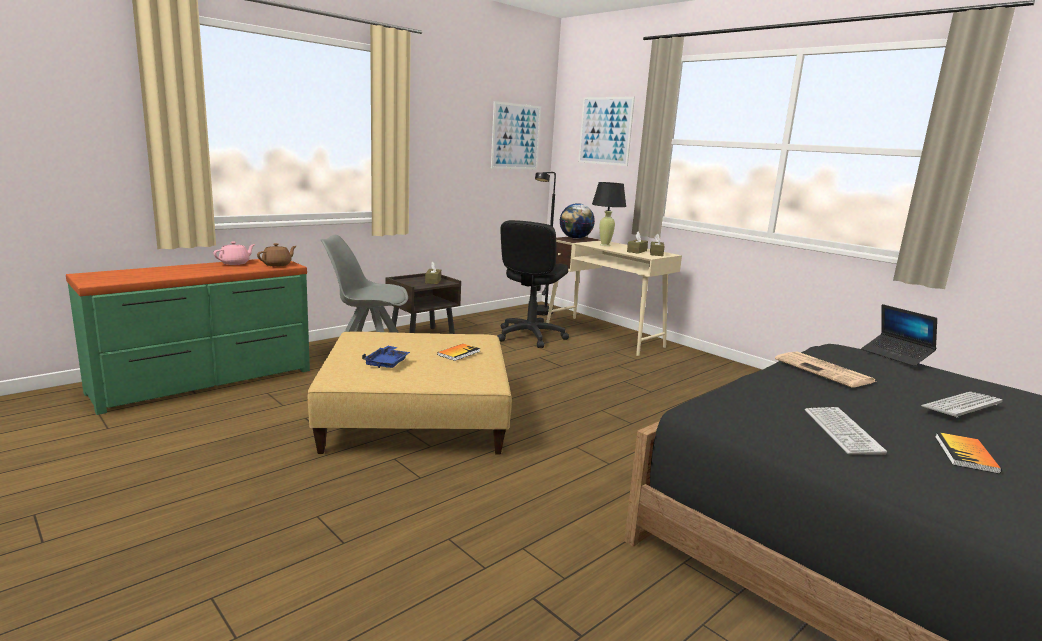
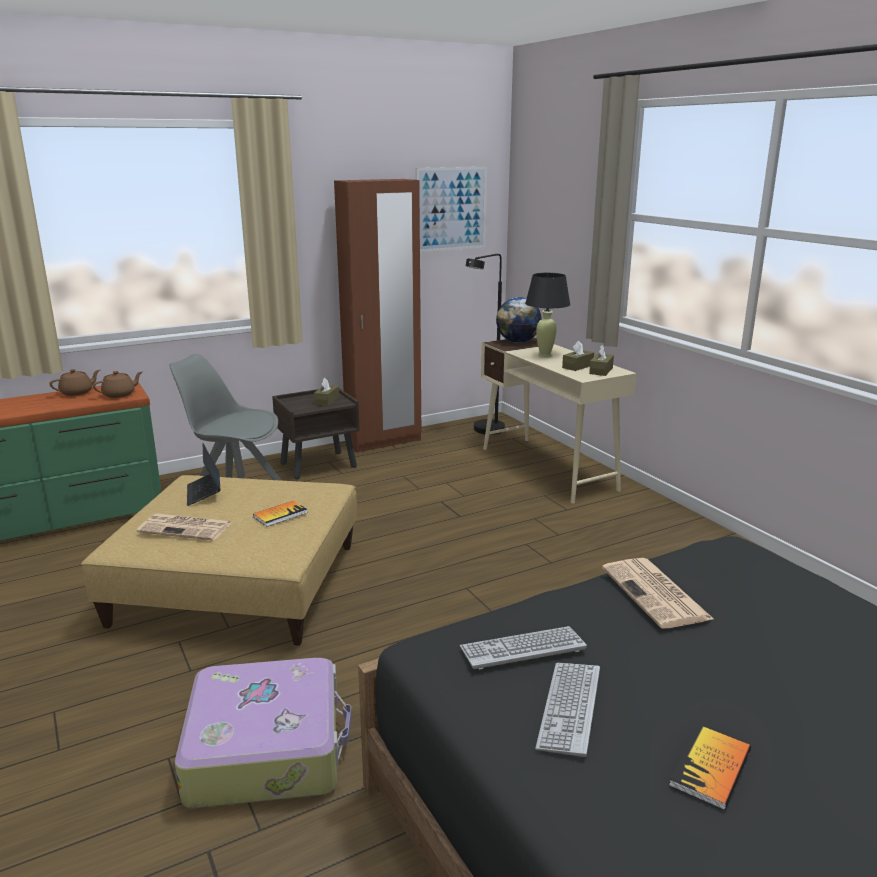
camera: 15 degrees right, 5 degrees up
(235, 263) = (77, 392): pink teapot -> brown teapot
(387, 363) = (187, 528): blue tray -> newspaper
(464, 321) = (384, 442): none -> brown wardrobe
(527, 523) = (267, 748): none -> suitcase
(530, 336) = (450, 468): black office chair -> none
(605, 131) = (561, 198): picture -> none
(896, 355) = (792, 571): laptop -> laptop (204, 493)
(961, 405) = (796, 676): keyboard -> keyboard (522, 648)

